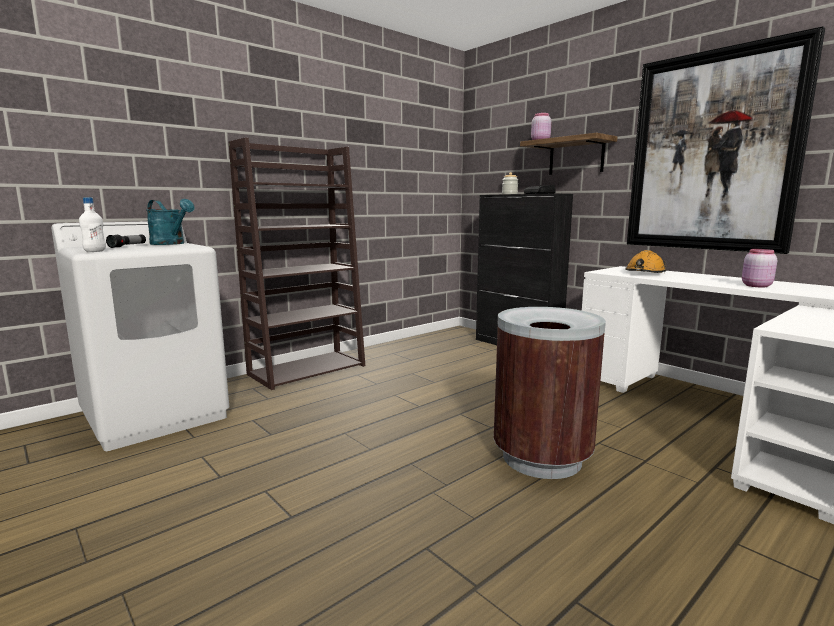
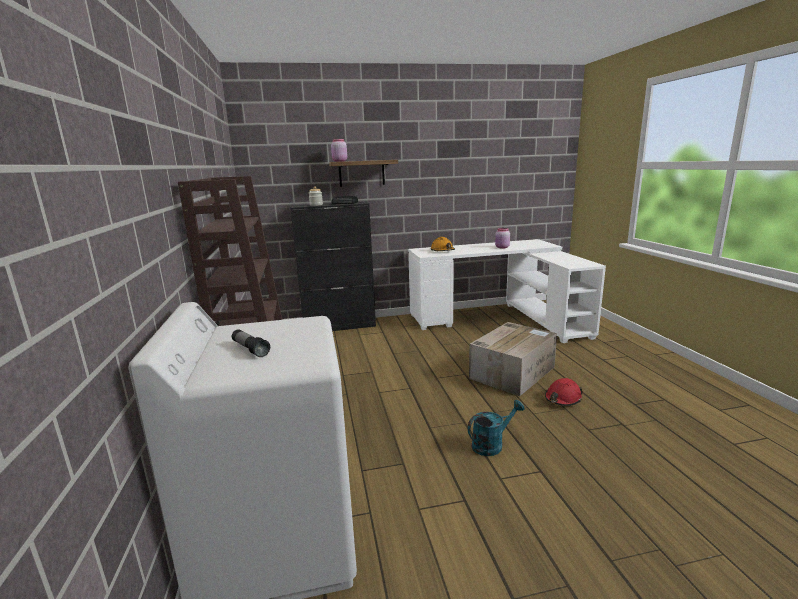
camera: 60 degrees left, 5 degrees up
(95, 251) = (313, 362): white bottle -> none
(171, 244) = (250, 330): turquoise watering can -> turquoise watering can (492, 444)
(504, 512) = (562, 399): none -> red hard hat
(542, 458) = (512, 372): brown trash can -> cardboard box
(712, 152) = (451, 173): picture -> none

